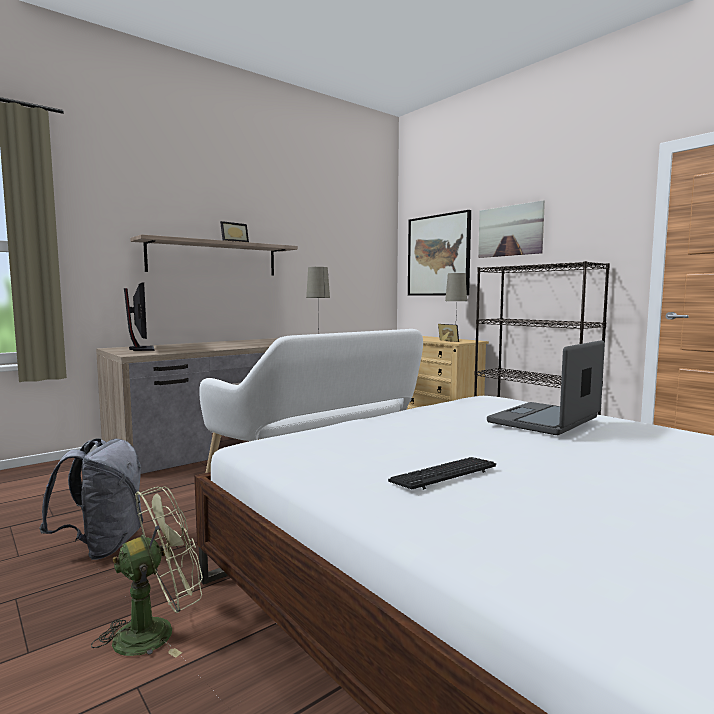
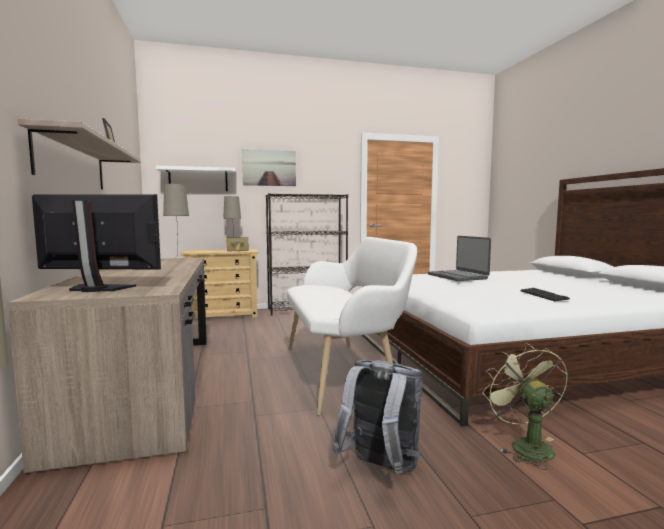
camera: 65 degrees left, 0 degrees up
(438, 255) = (198, 180): picture -> white shelf

